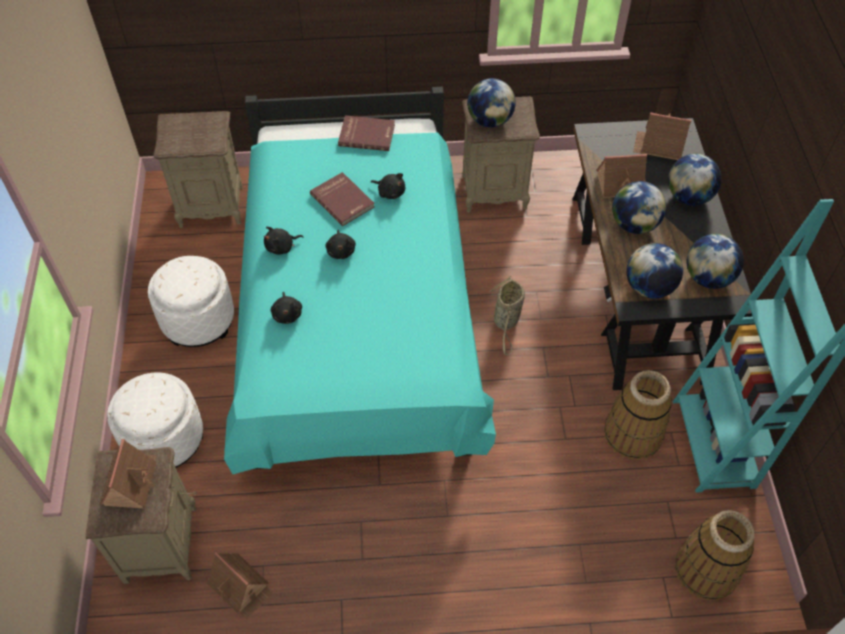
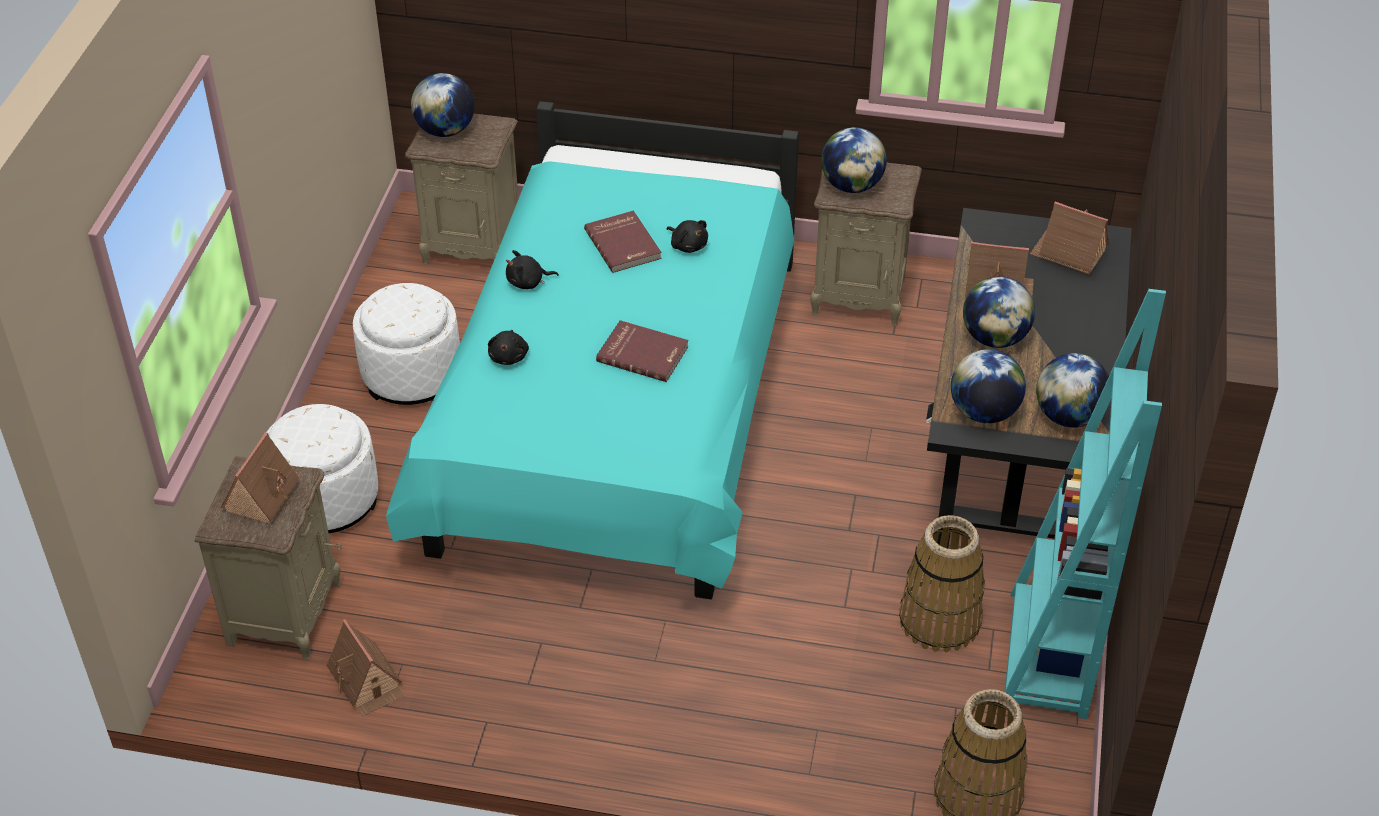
camera: 15 degrees right, 10 degrees down
(341, 250) = (600, 299): black plush toy -> none
(367, 134) = (682, 175): red book -> red book (643, 353)
(506, 322) = (816, 455): basket -> none
(688, 197) = (1083, 319): globe -> globe (445, 130)

